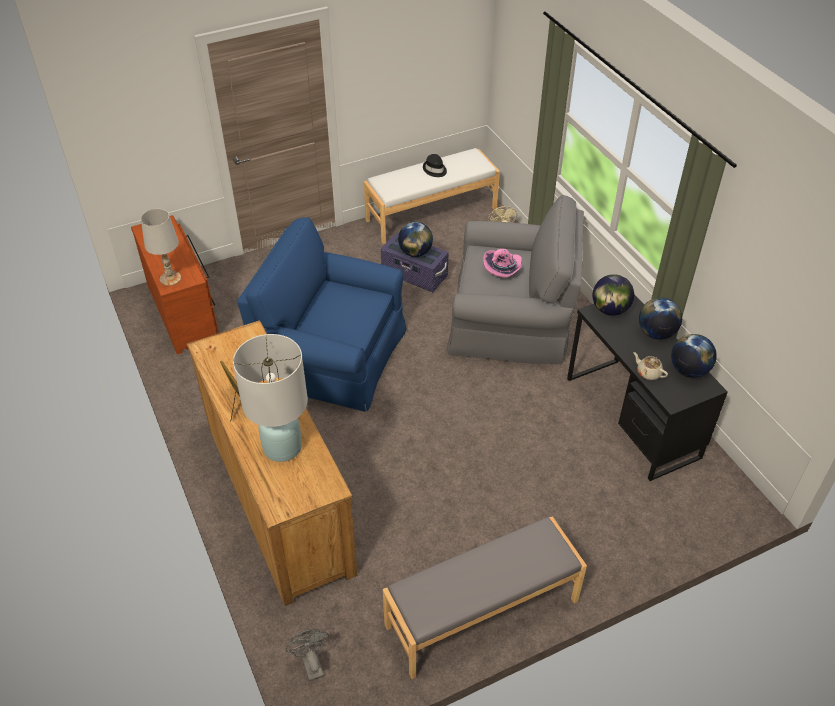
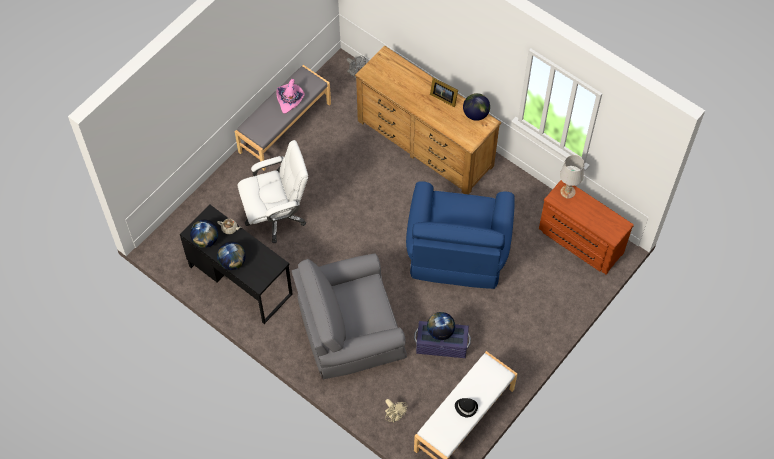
camera: 155 degrees right, 15 degrees up
(283, 447) = (404, 84): white table lamp -> none
(330, 354) = (457, 248): blue armchair -> blue armchair turned 105 degrees clockwise
(503, 269) = (359, 306): pink hat -> pink hat (290, 99)
(551, 479) = (276, 216): none -> white office chair
(610, 310) = (267, 270): globe -> globe (475, 114)

